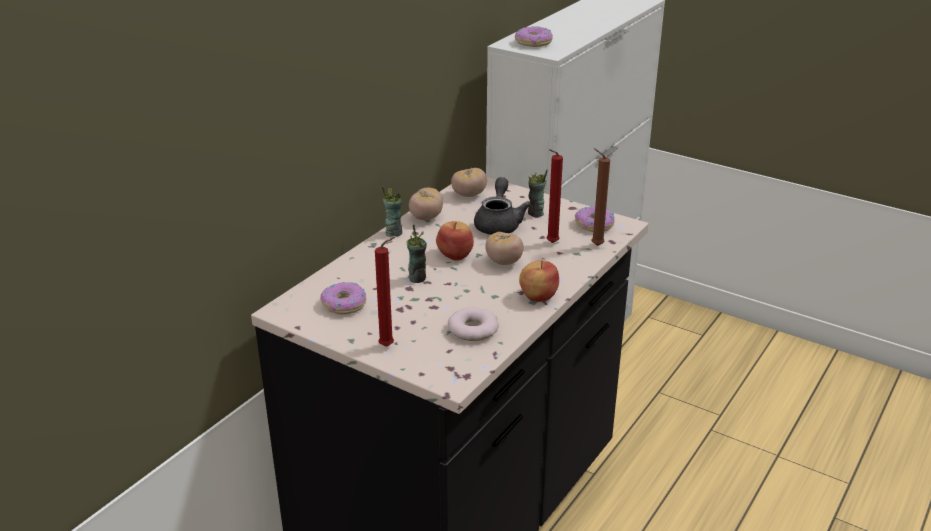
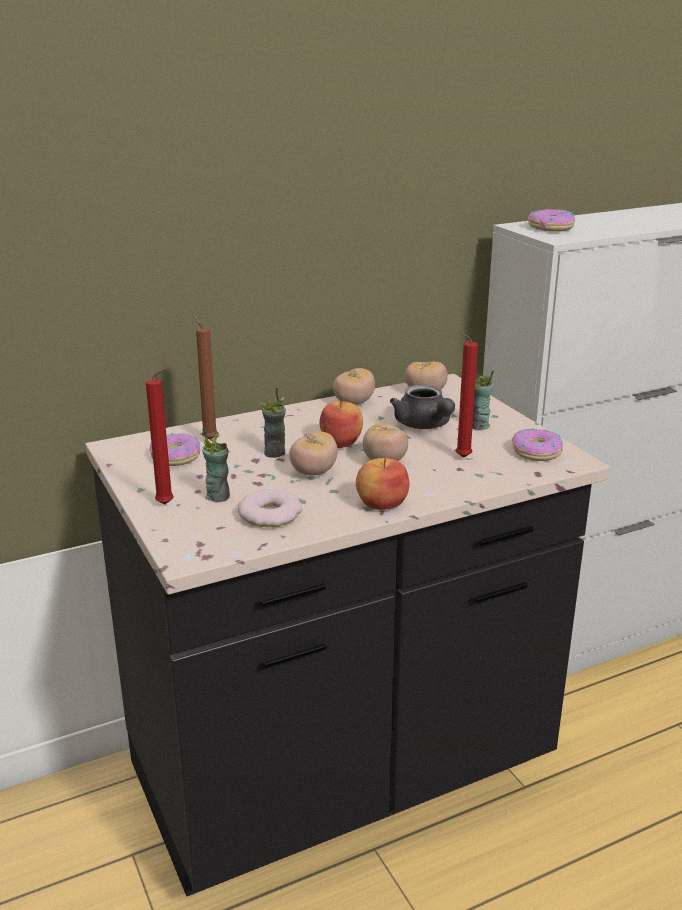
camera: 30 degrees right, 5 degrees down
(393, 232) = (304, 408): cup -> cup (218, 496)
(464, 285) = (313, 472): none -> tomato
(499, 223) = (424, 425): grey teapot -> grey teapot turned 120 degrees clockwise
(595, 245) = (512, 472): brown candle -> brown candle (208, 439)

